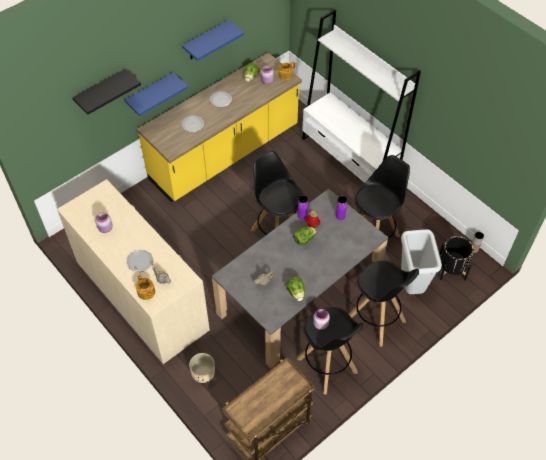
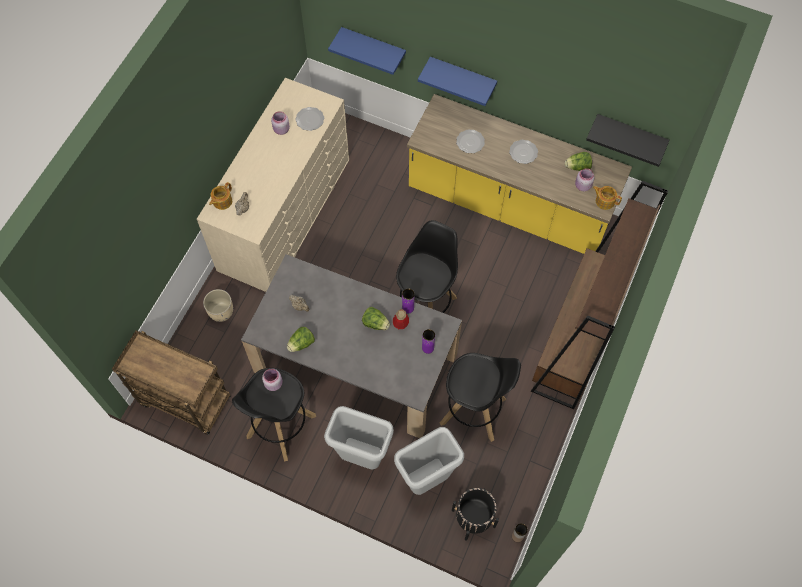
camera: 65 degrees right, 10 degrees up
(101, 91) = (406, 27): black shelf -> black shelf (630, 134)
(140, 261) = (256, 178): plate -> plate (310, 119)
(206, 41) = (551, 86): blue shelf -> blue shelf (373, 47)
(349, 160) = (576, 340): white bookcase -> brown bookcase
(376, 320) = (361, 457): black stool -> grey trash can

